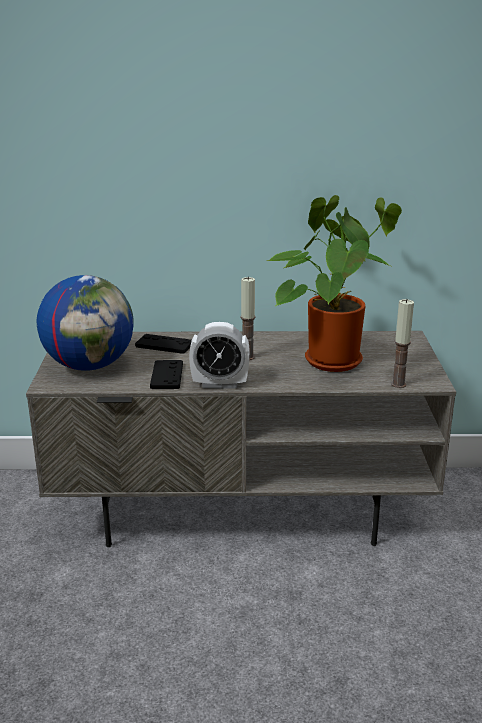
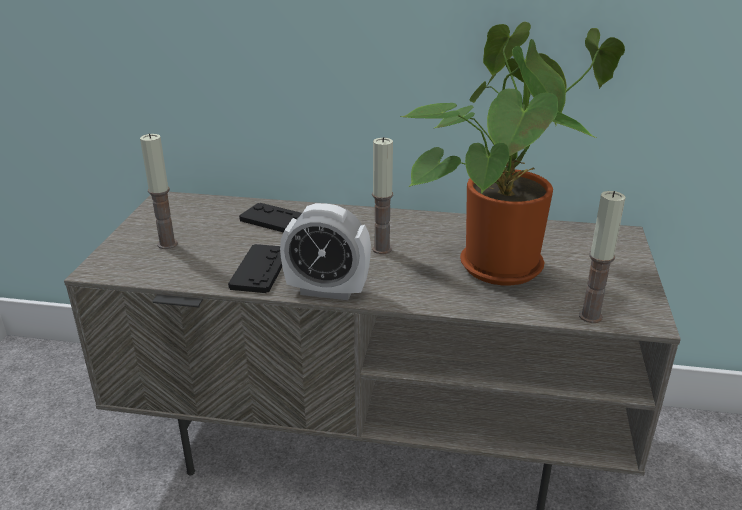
camera: 10 degrees right, 5 degrees up
(90, 365) = (167, 244): globe -> candle

